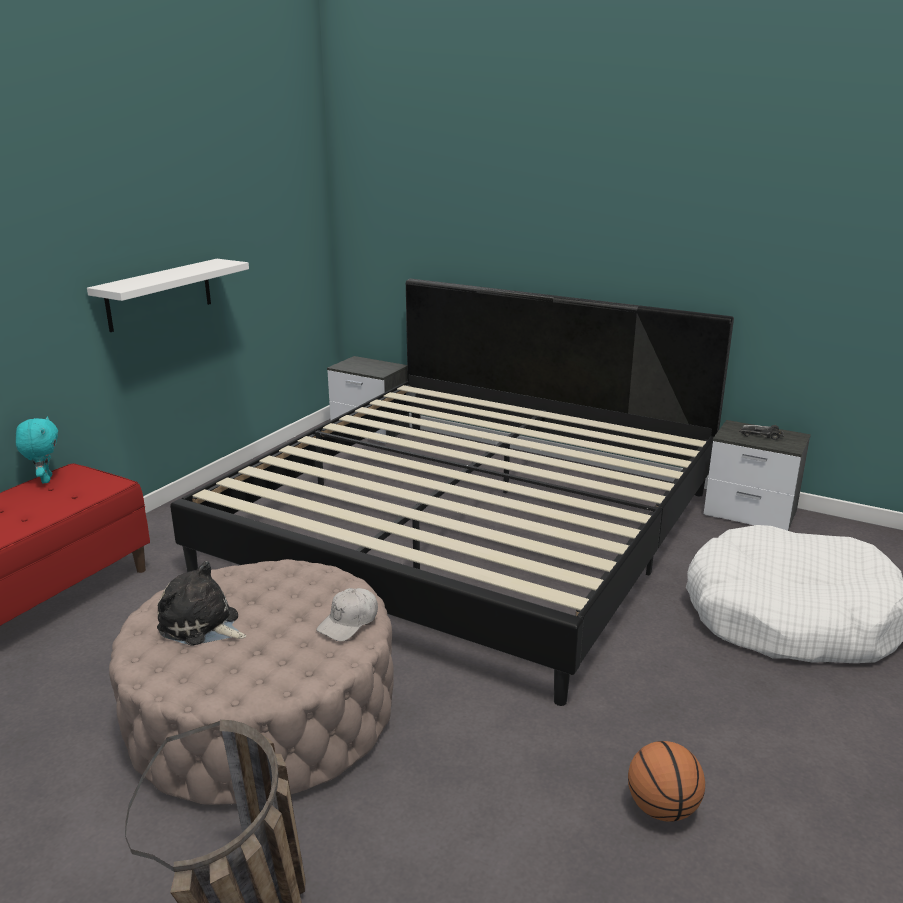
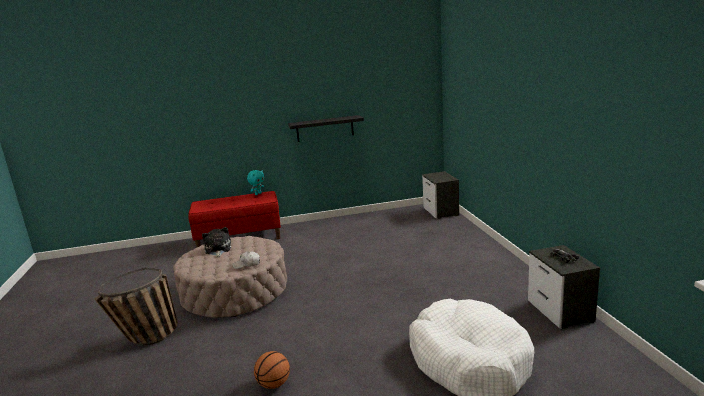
camera: 50 degrees right, 5 degrees down
(159, 294) = (325, 128): white shelf -> black shelf
(469, 530) = (401, 264): bed -> none

